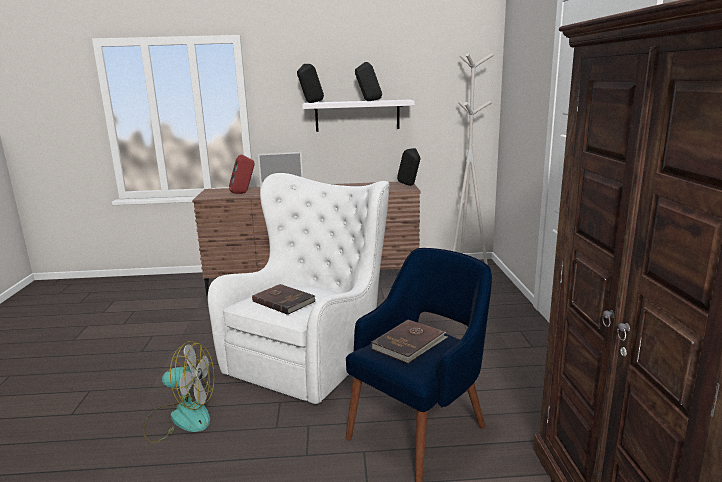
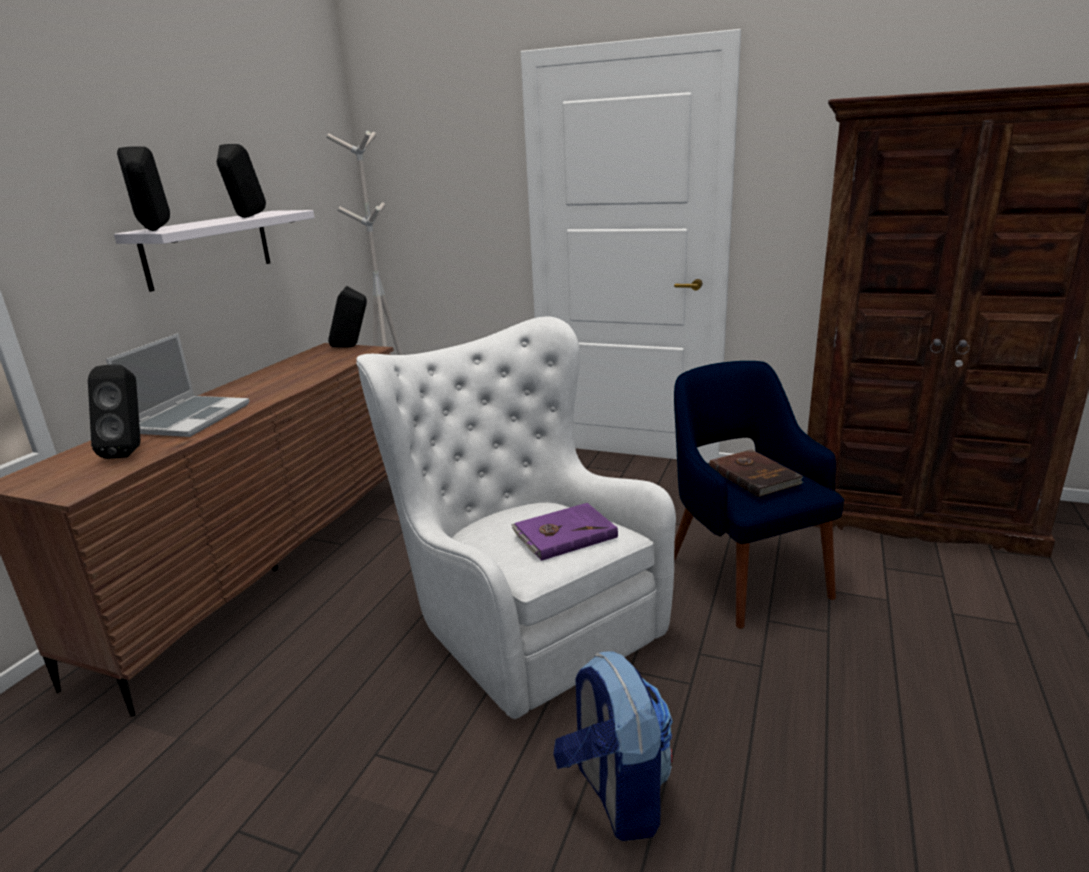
camera: 65 degrees left, 5 degrees up
(180, 418) = (615, 794): fan -> backpack
(243, 193) = (131, 451): red speaker -> black speaker
(284, 301) = (563, 534): brown book -> purple book

